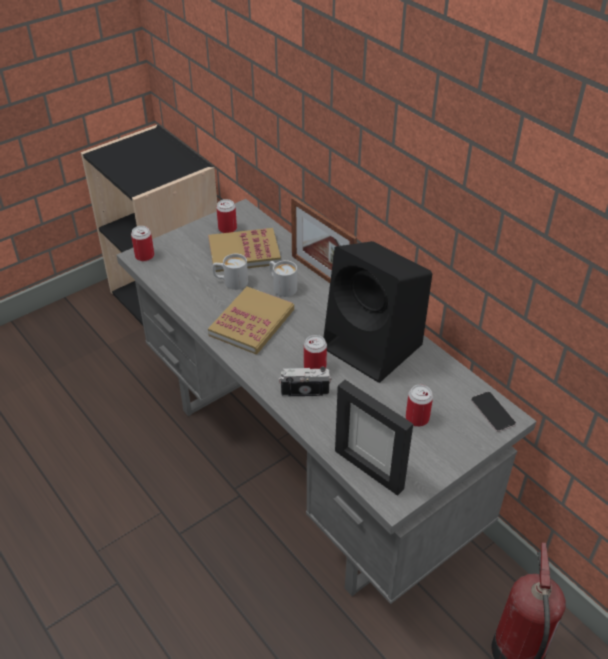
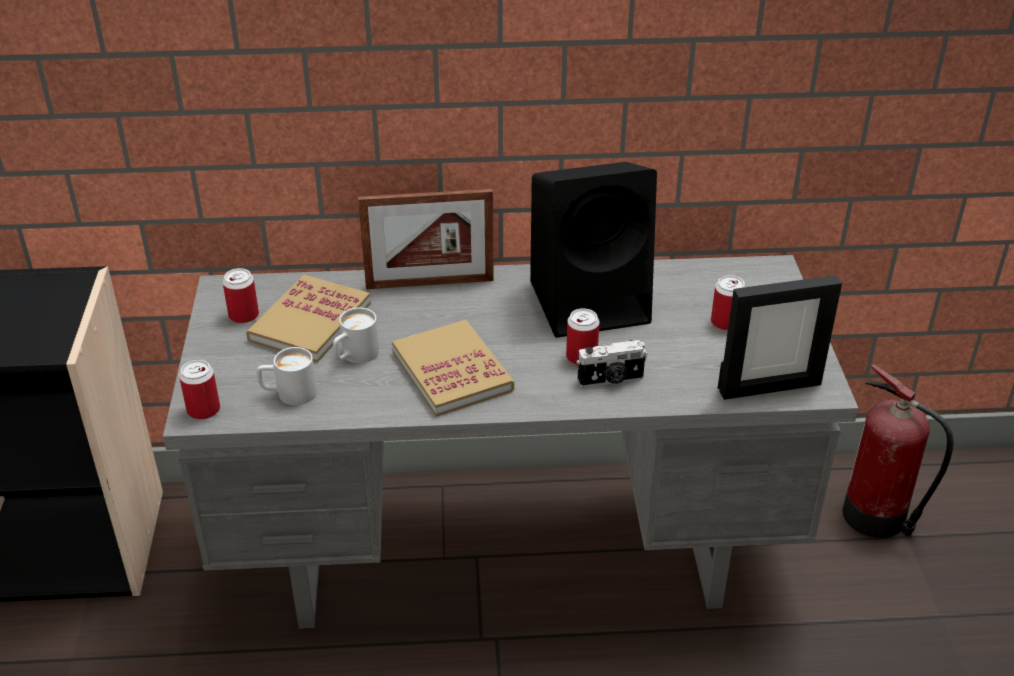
camera: 55 degrees left, 5 degrees down
(281, 286) = (413, 321): white mug -> white mug (288, 394)
(305, 390) = (611, 380): camera -> camera turned 135 degrees counterclockwise
(492, 412) = (759, 273): phone -> none

